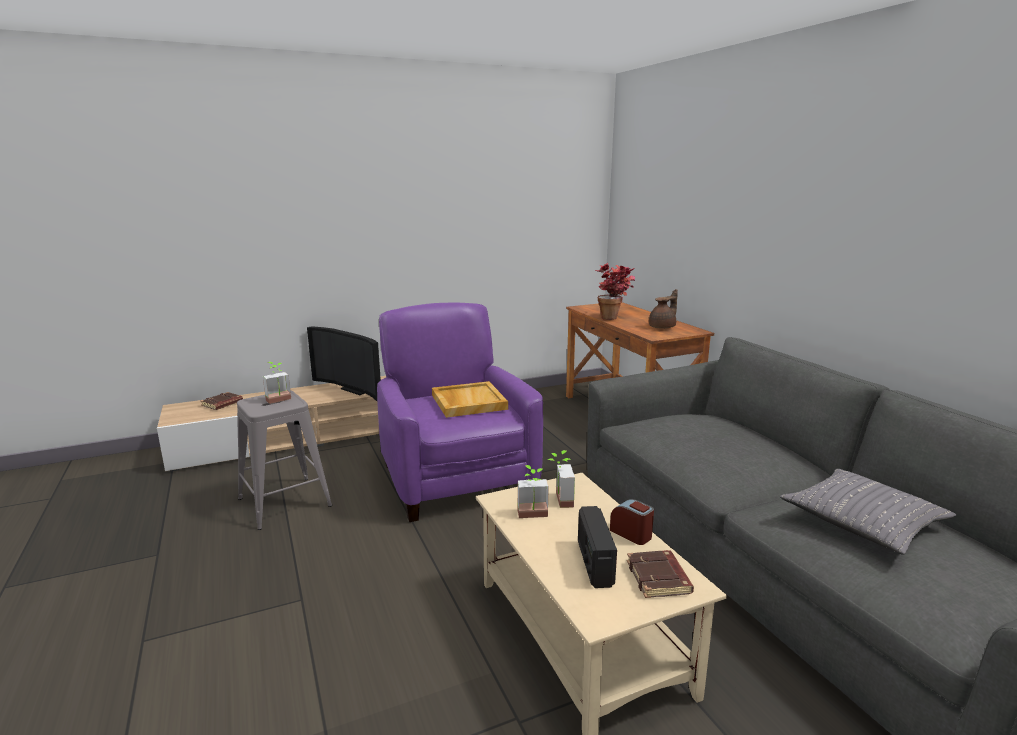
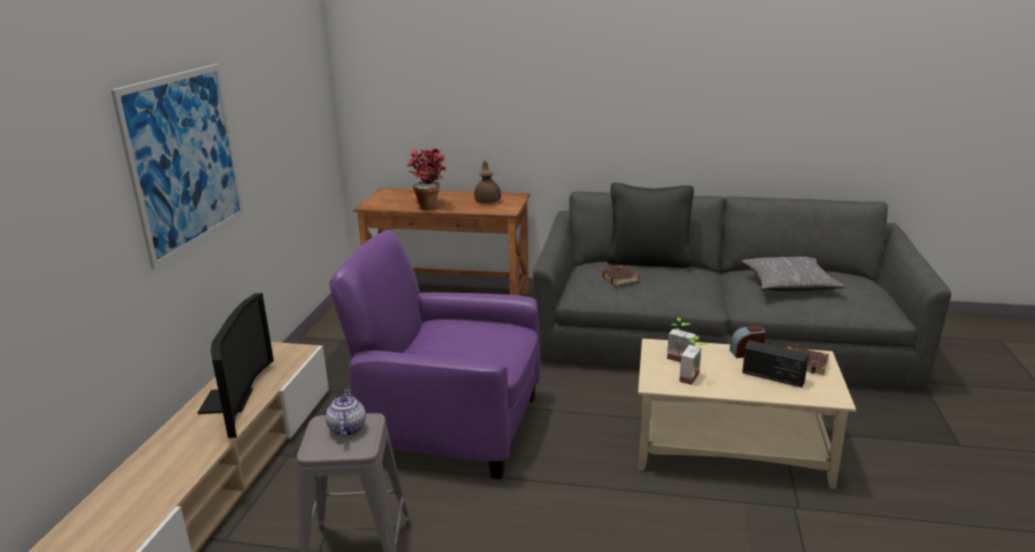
camera: 55 degrees left, 5 degrees up
(222, 404) = (100, 519): brown book -> brown book (620, 278)
(280, 401) = (347, 428): potted plant -> teapot
(356, 389) = (234, 401): television -> television turned 75 degrees counterclockwise
(390, 225) = (185, 160): none -> picture
(468, 402) = (467, 335): beige tray -> none
(752, 432) = (648, 261): none -> black pillow

